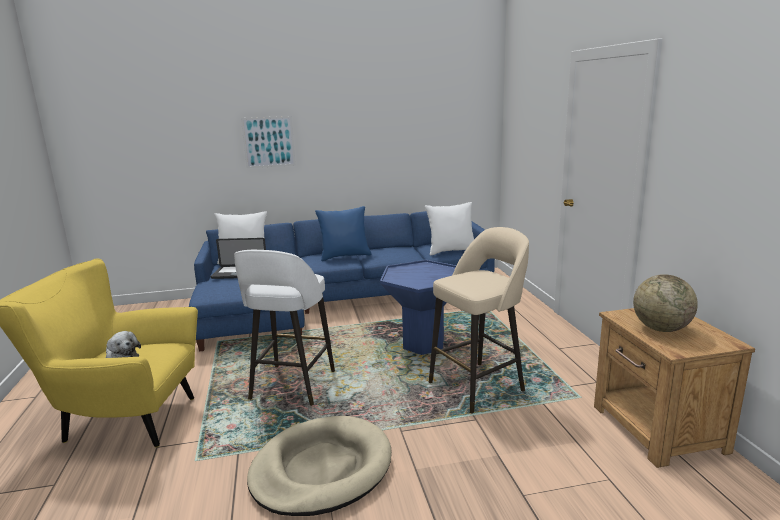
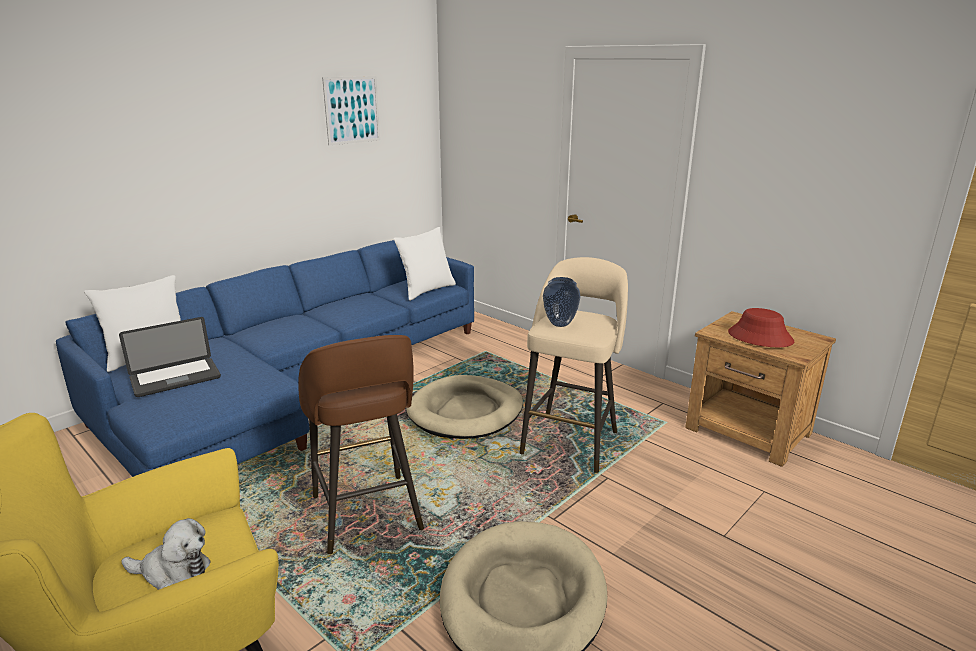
camera: 35 degrees left, 5 degrees up
(268, 142) = (148, 165): picture -> picture (352, 110)
(291, 386) = (367, 515): white stool -> brown stool
(345, 256) = (302, 321): blue pillow -> none
(424, 344) = (466, 411): blue side table -> beige dog bed
(461, 278) = (559, 324): none -> vase
(661, 329) = (759, 337): globe -> red hat

